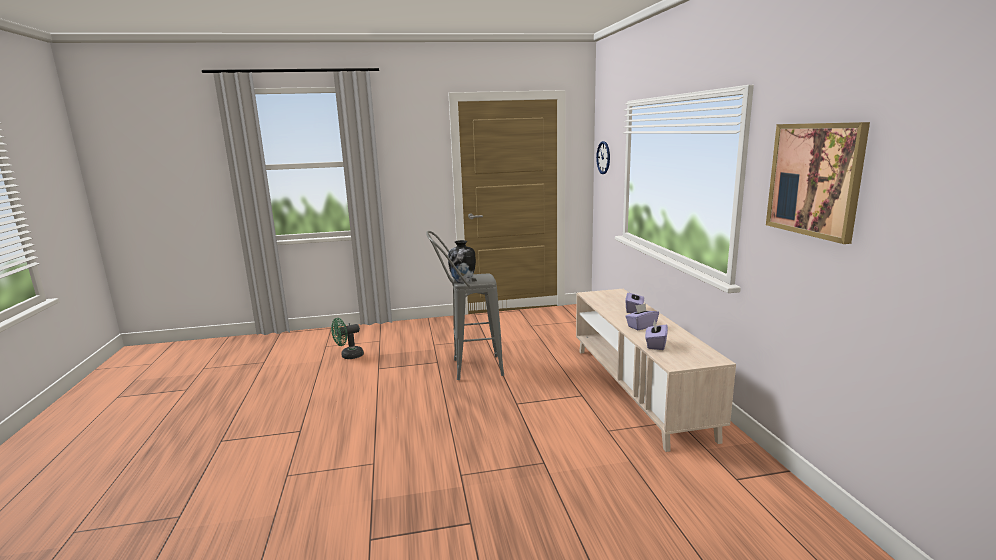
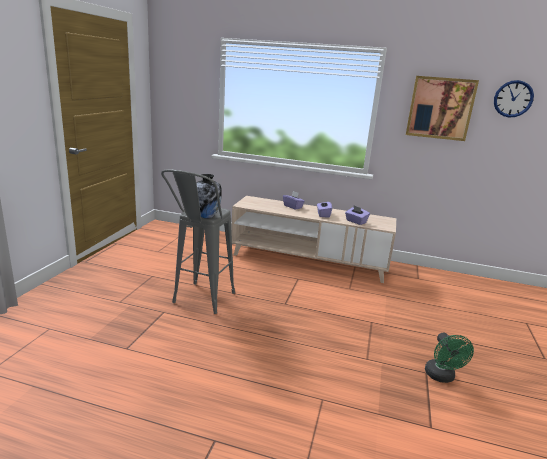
camera: 65 degrees left, 5 degrees up
(348, 356) = (57, 360): green fan -> green fan (441, 377)
(603, 157) = (174, 85): wall clock -> wall clock (513, 99)

